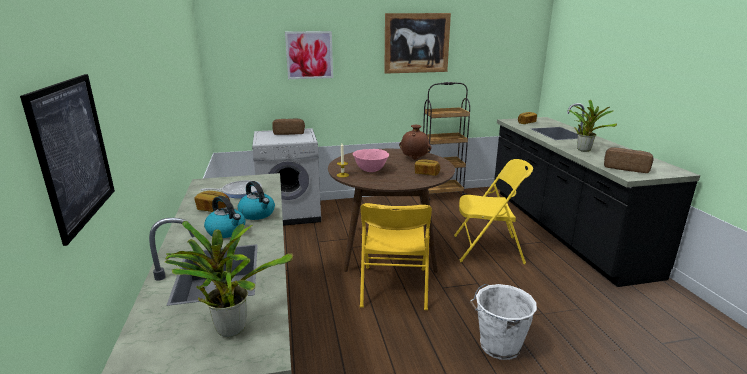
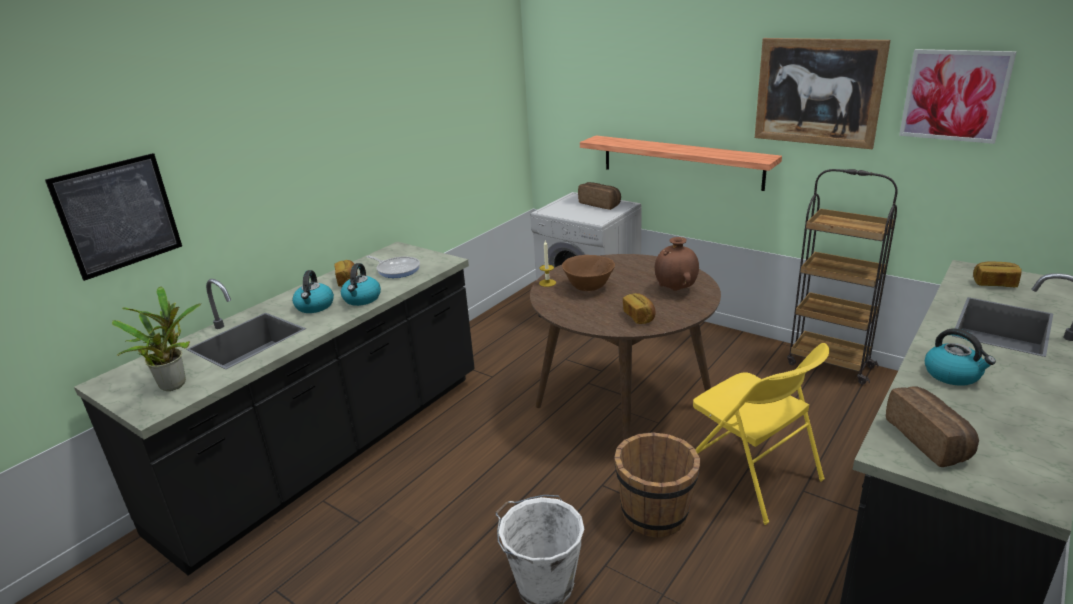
camera: 50 degrees right, 5 degrees up
(309, 55) = (646, 97): picture -> picture (954, 95)
(337, 95) = (681, 162): none -> shelf
(370, 170) = (588, 287): pink bowl -> brown bowl
(394, 287) = (553, 452): yellow chair -> none
(484, 285) = (655, 514): none -> brown bucket
(584, 149) = (953, 375): potted plant -> kettle

